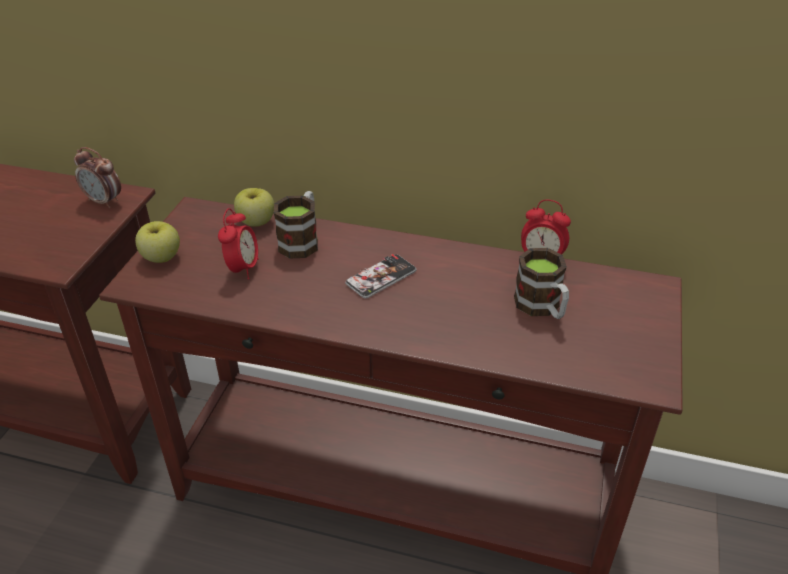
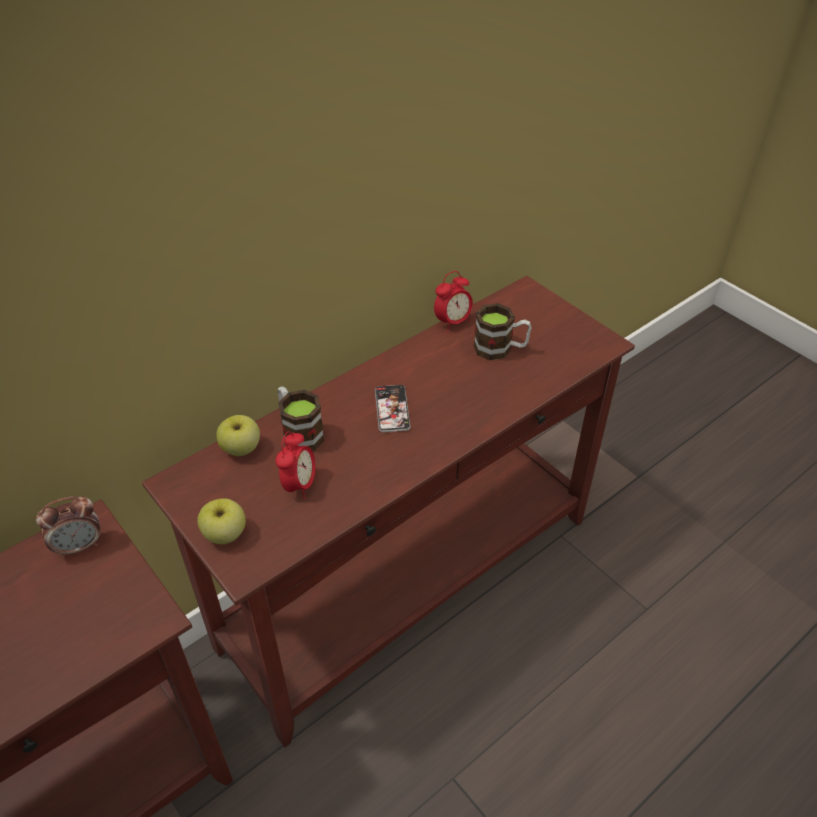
camera: 55 degrees left, 5 degrees up
(243, 268) = (299, 485): alarm clock -> alarm clock turned 60 degrees clockwise

